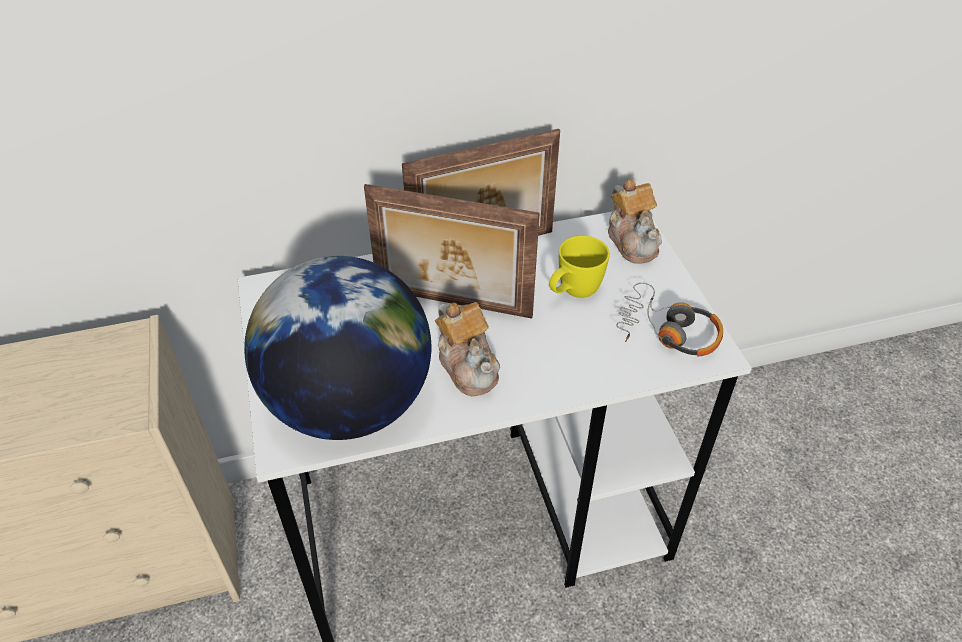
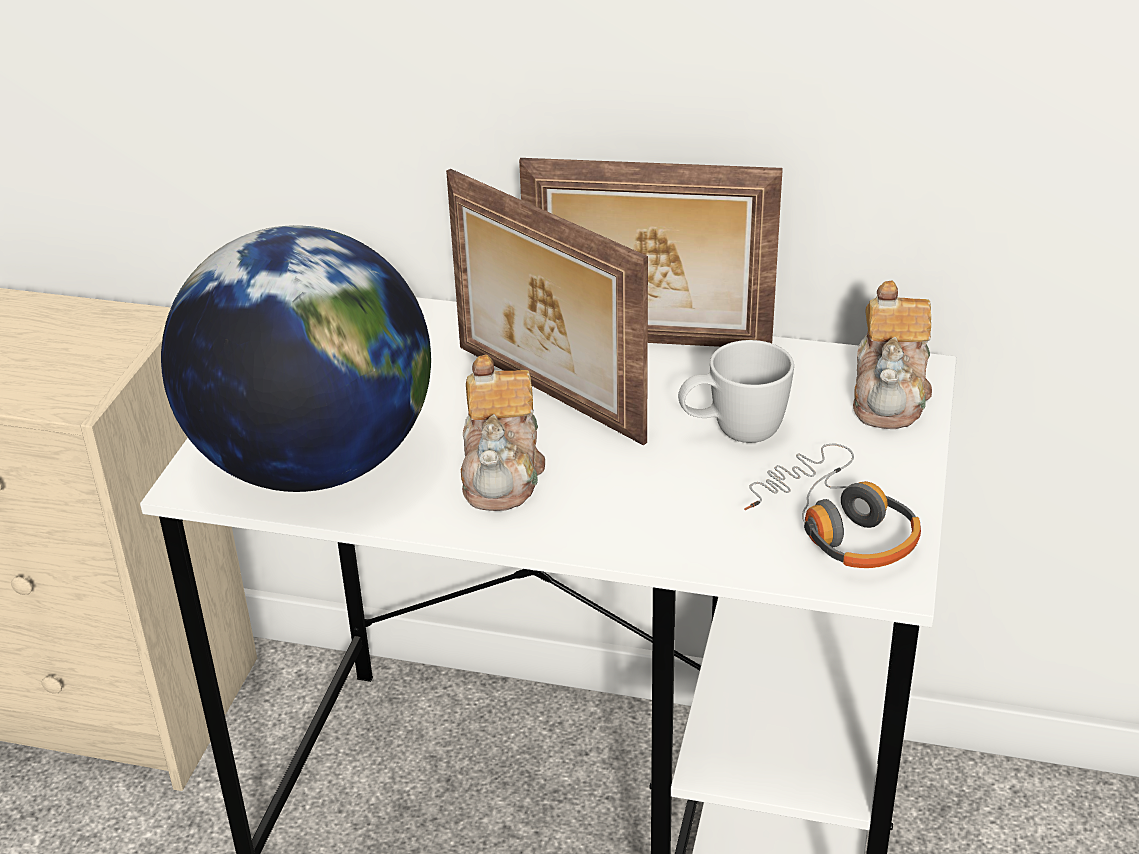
camera: 30 degrees right, 10 degrees down
(573, 293) = (733, 433): yellow mug -> white mug

